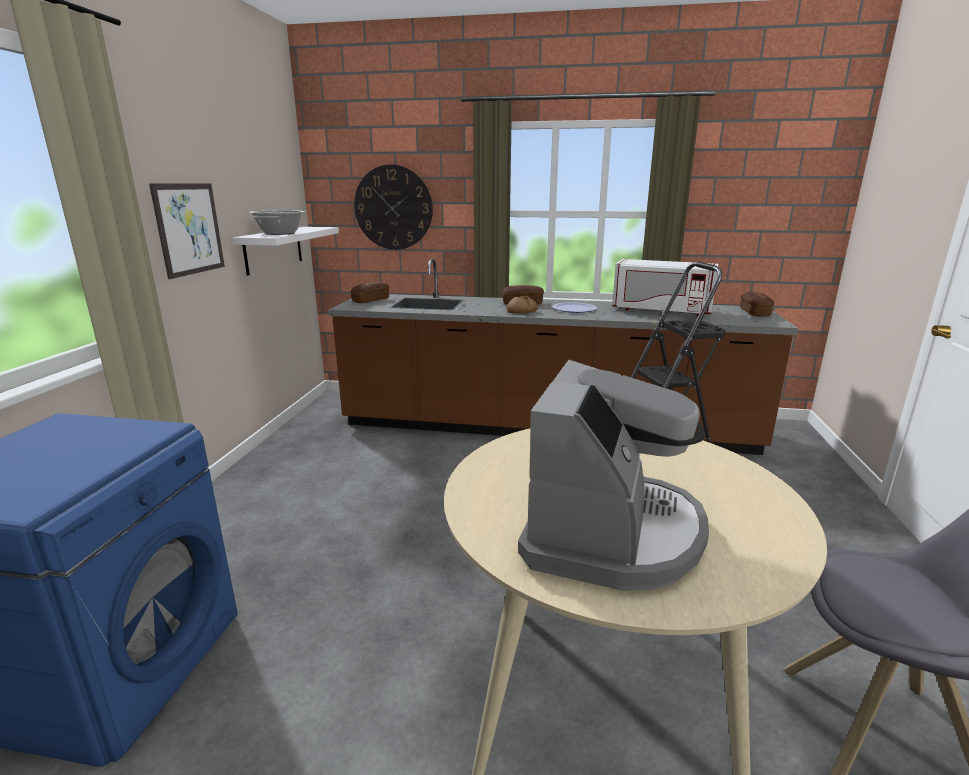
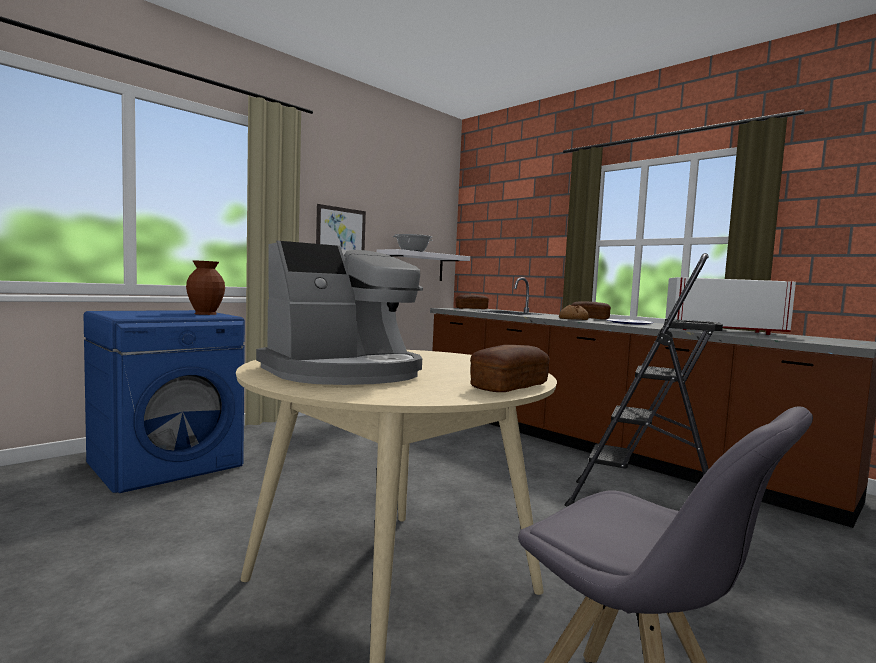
camera: 35 degrees right, 15 degrees down
(114, 432) = (206, 314): none -> brown vase
(393, 208) = (512, 241): wall clock -> none
(661, 311) = (722, 331): white microwave -> white microwave turned 135 degrees clockwise
(754, 312) = (848, 341): bread -> bread (509, 386)

